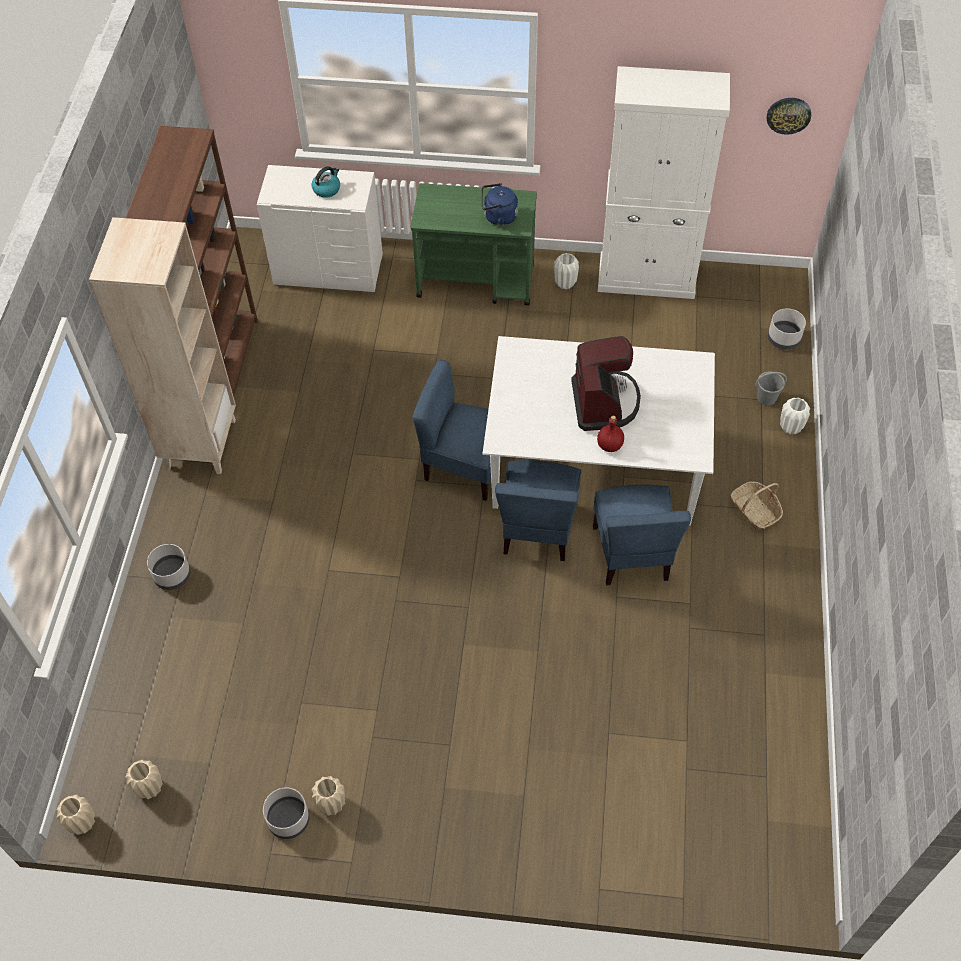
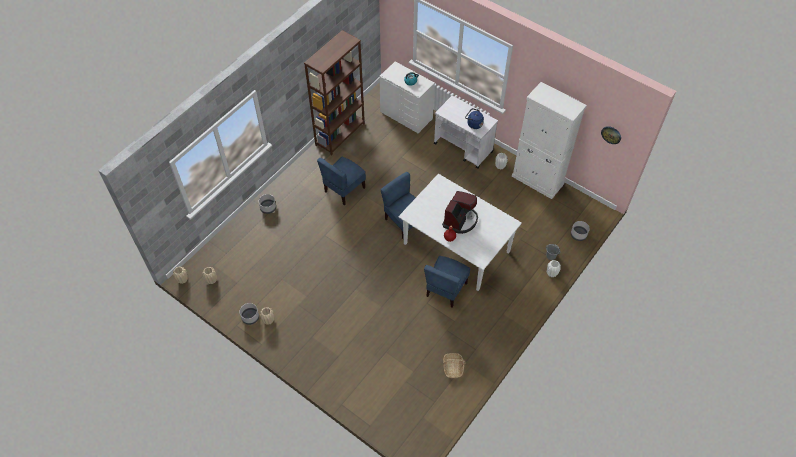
camera: 30 degrees right, 0 degrees up
(200, 443) = (311, 163): beige bookcase -> none
(476, 281) = (463, 148): green cart -> white cart
(538, 529) = (415, 261): blue chair -> blue chair (344, 189)
(755, 510) = (509, 299): basket -> basket (453, 367)

